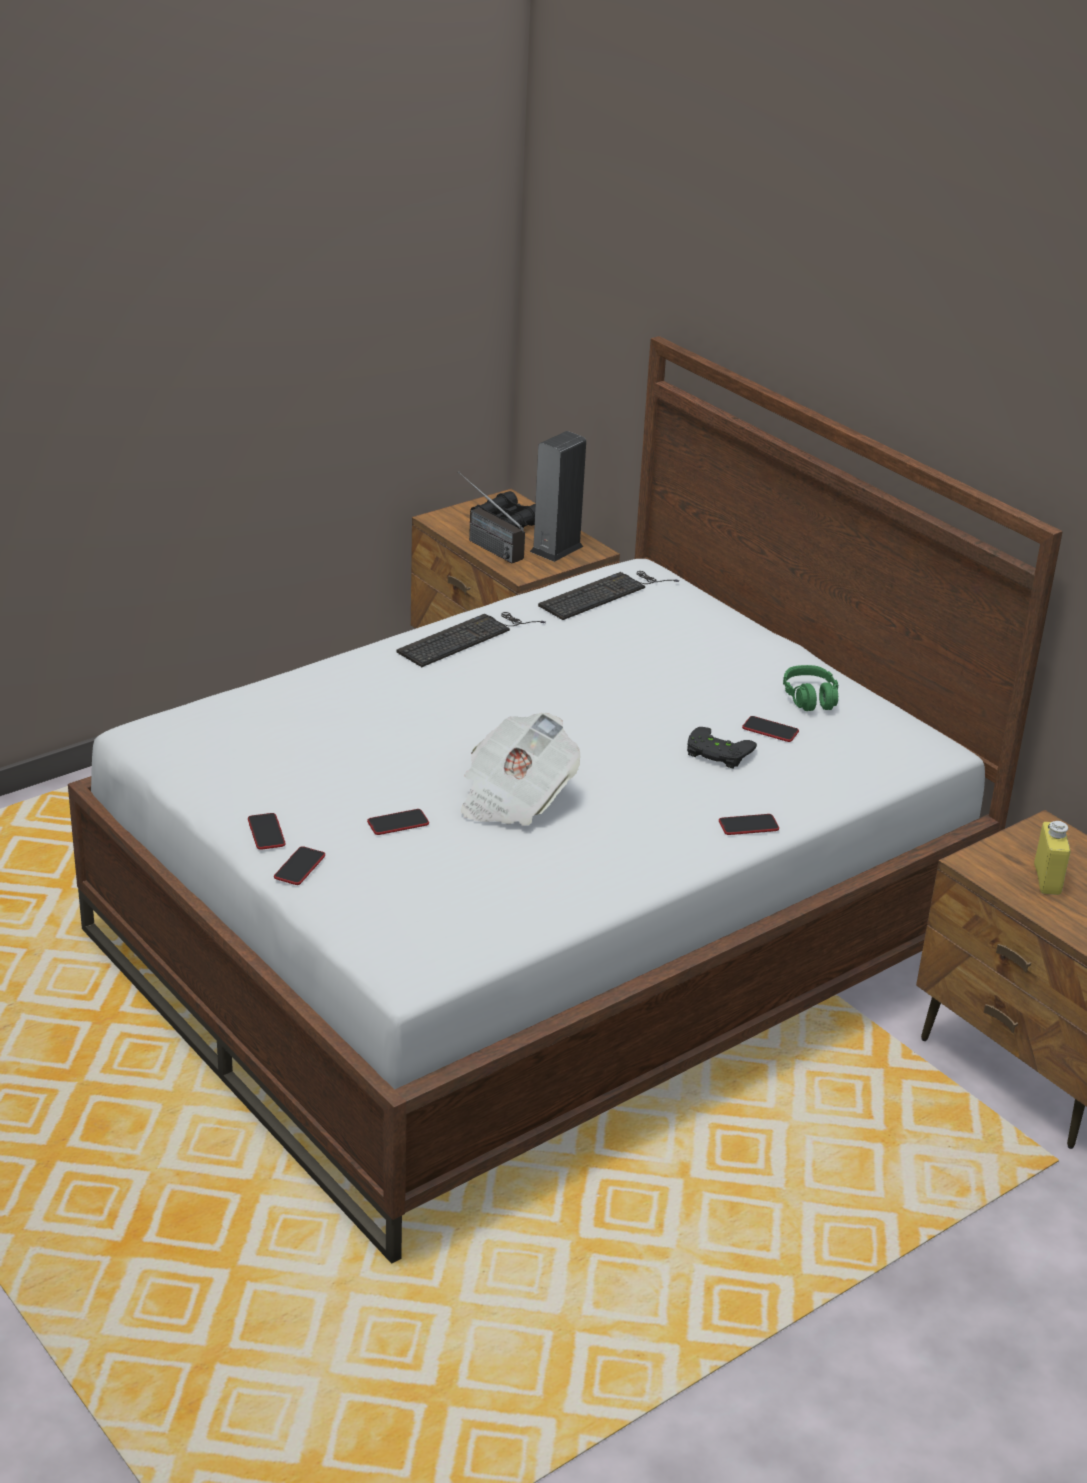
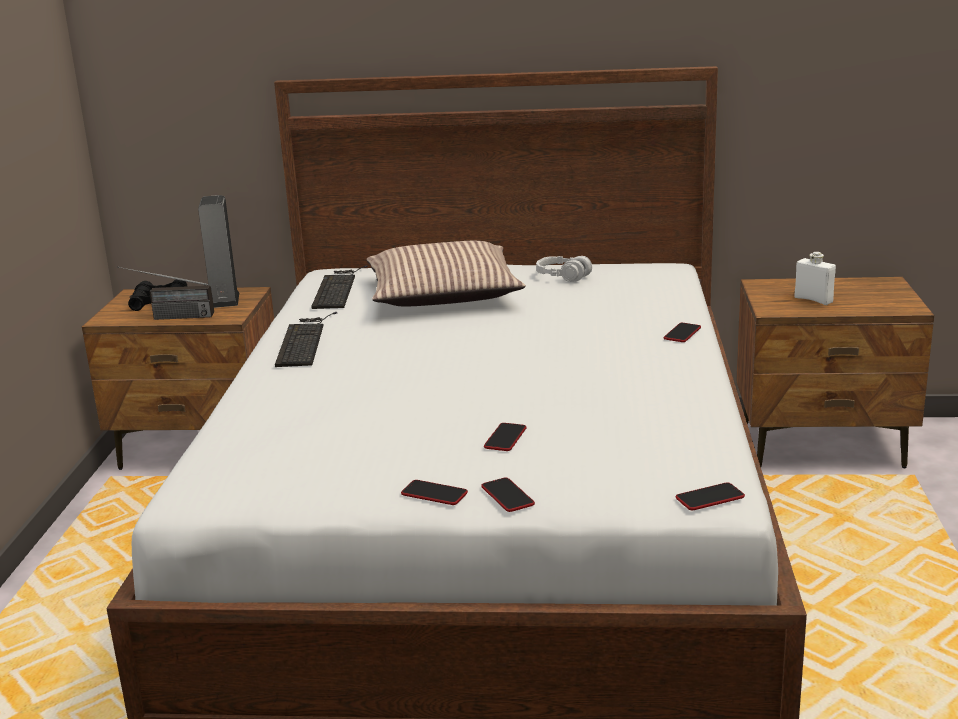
camera: 45 degrees left, 10 degrees down
(514, 798) = (538, 388): newspaper -> none
(668, 653) = (443, 294): none -> pillow
(716, 753) = (584, 316): black game controller -> none
(770, 730) = (581, 296): phone -> phone (710, 498)
(810, 698) = (563, 276): green headphones -> grey headphones
(1047, 879) = (813, 300): yellow bottle -> white bottle

